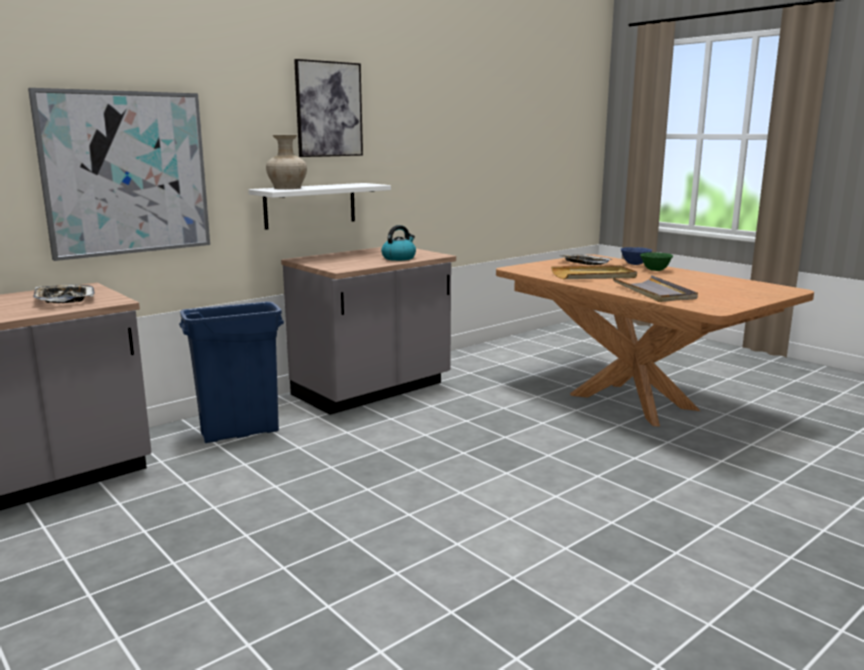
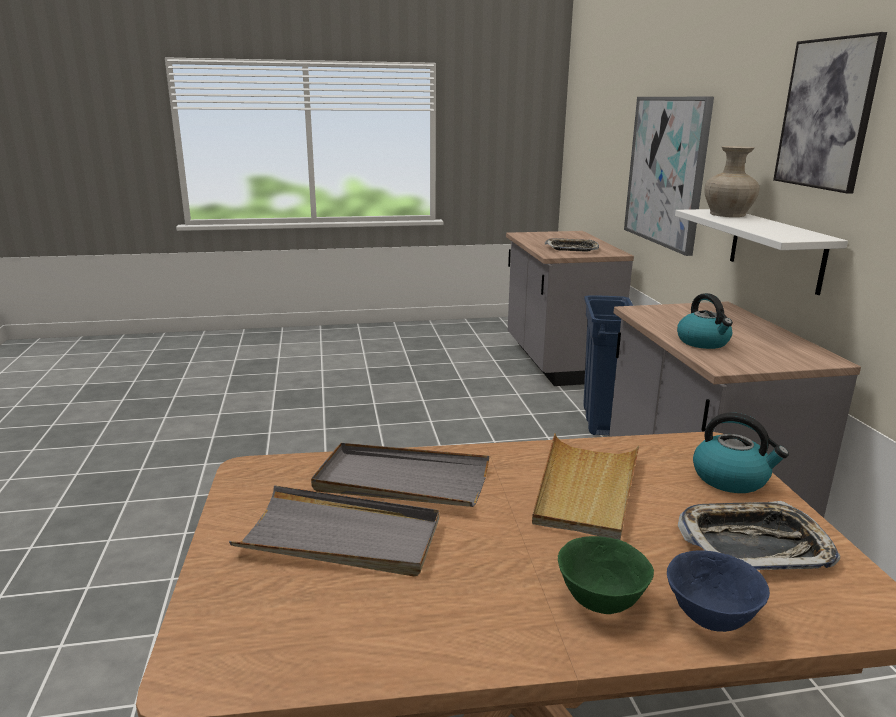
camera: 120 degrees right, 5 degrees up
(540, 266) = (731, 478): none -> kettle
(707, 291) = (341, 537): none -> grey tray

